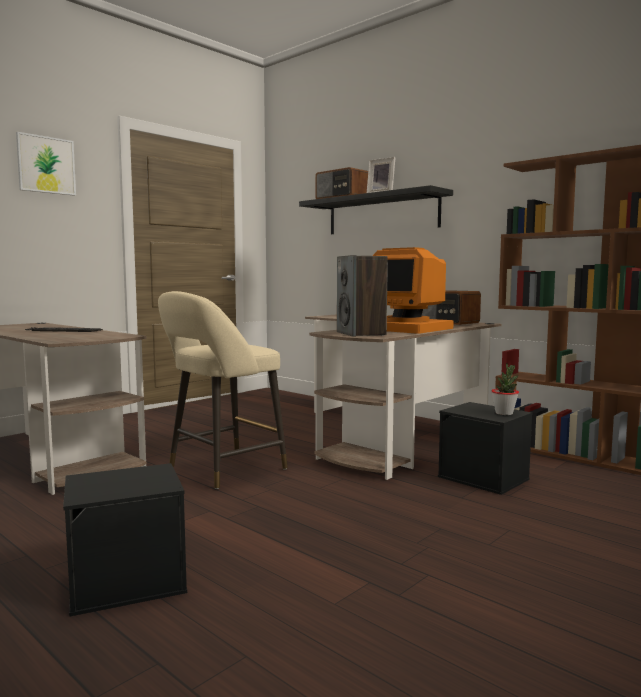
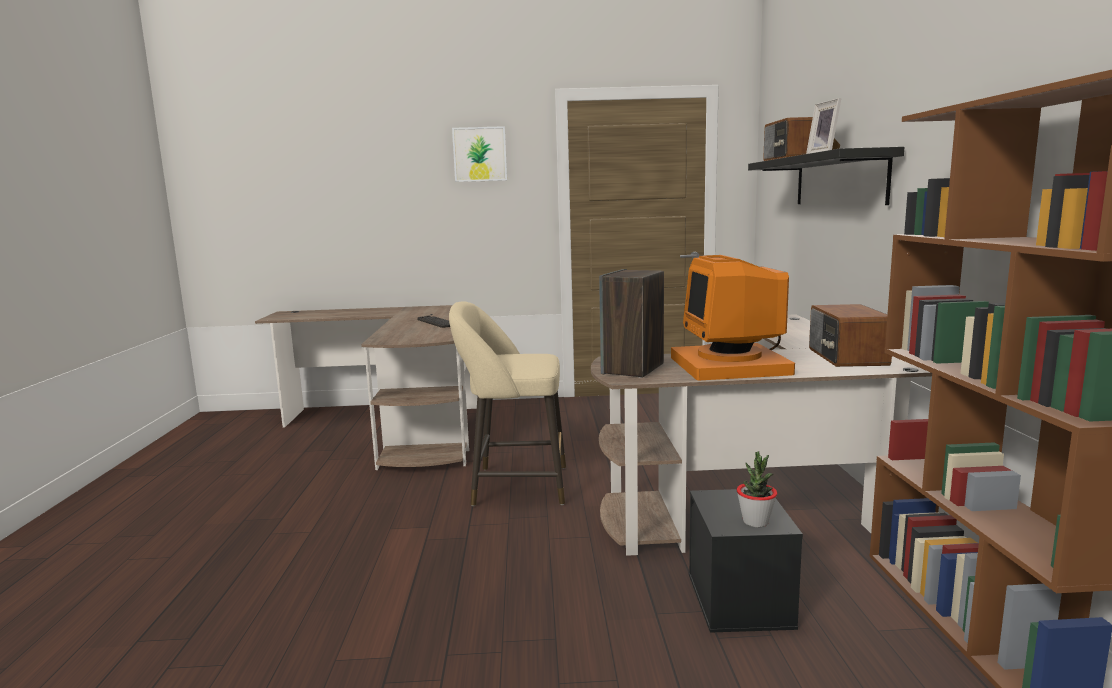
camera: 45 degrees right, 5 degrees up
(128, 580) = (284, 566): black storage box -> none

